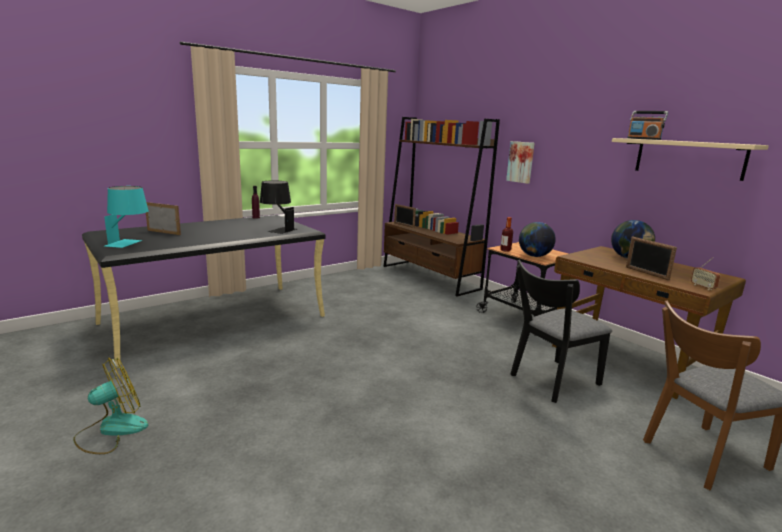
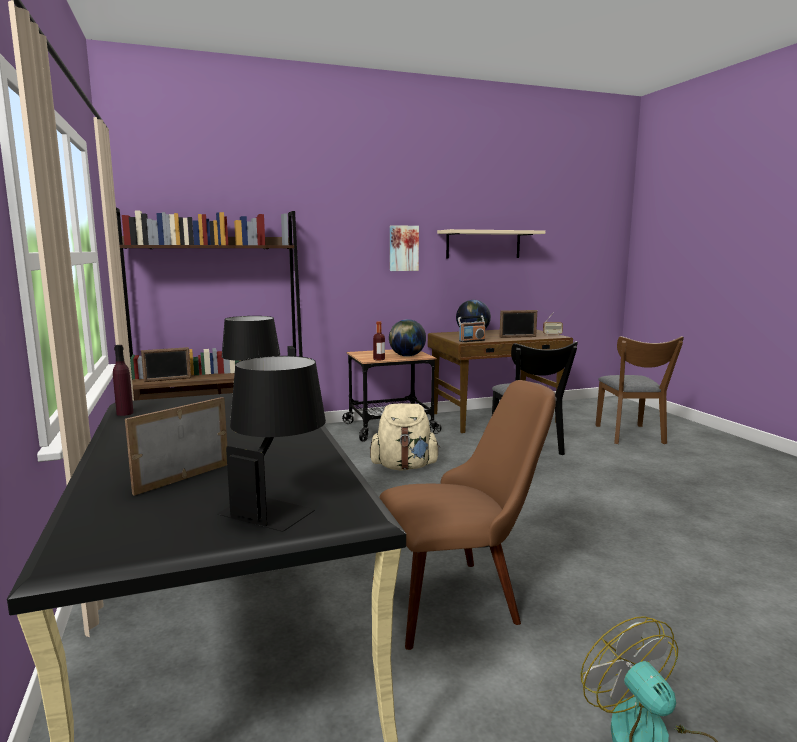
camera: 70 degrees left, 5 degrees down
(130, 243) = (277, 504): turquoise table lamp -> black table lamp
(253, 368) = (461, 596): none -> brown chair
(441, 332) = (404, 467): none -> beige backpack
(521, 162) = (323, 262): picture -> picture (403, 248)
(644, 139) = (467, 229): radio -> radio (471, 341)

